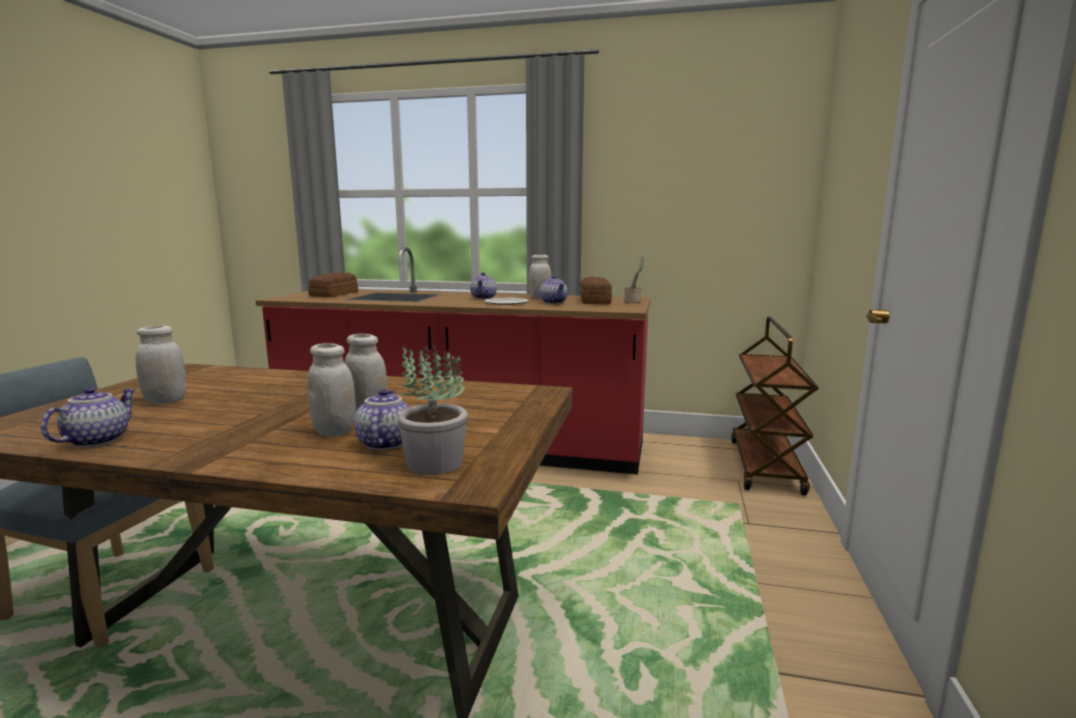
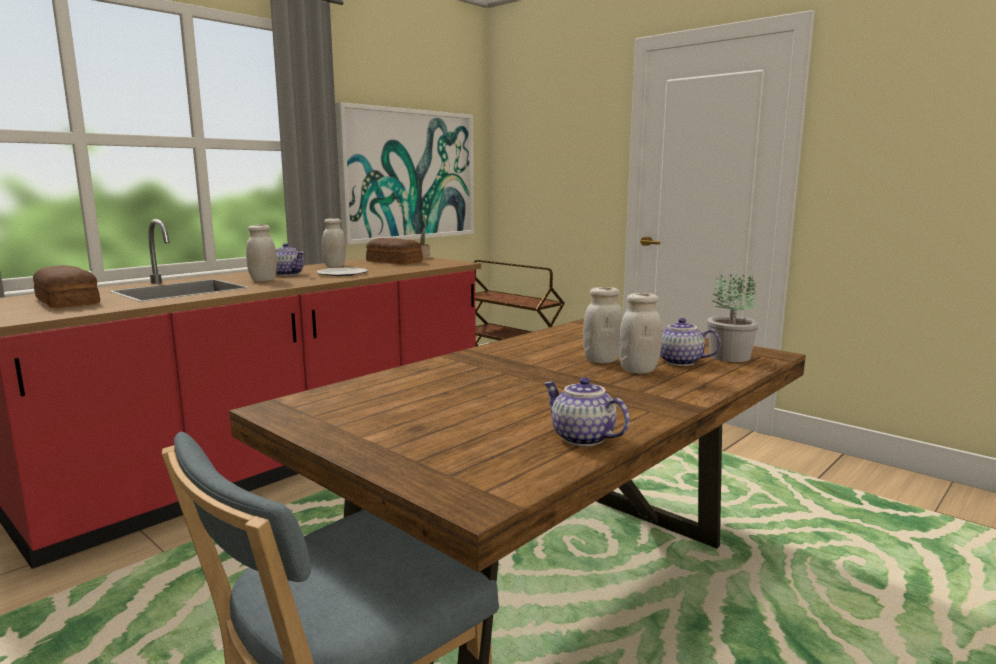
camera: 60 degrees left, 0 degrees up
(165, 401) = (449, 417): white jar -> white jar (263, 280)
(554, 302) = (376, 267): teapot -> none
(683, 215) = (409, 175): none -> picture

